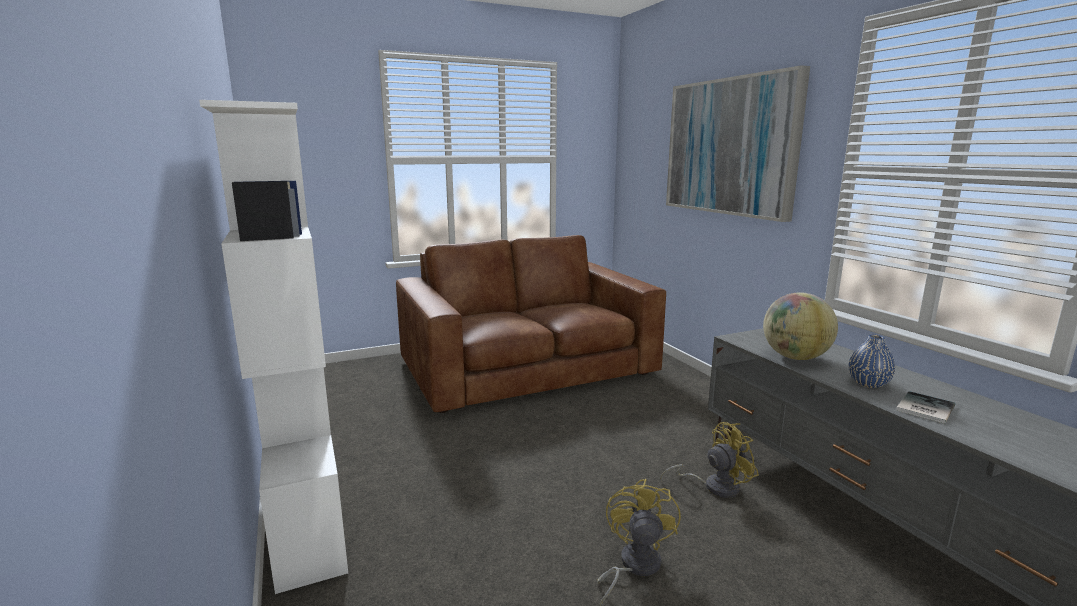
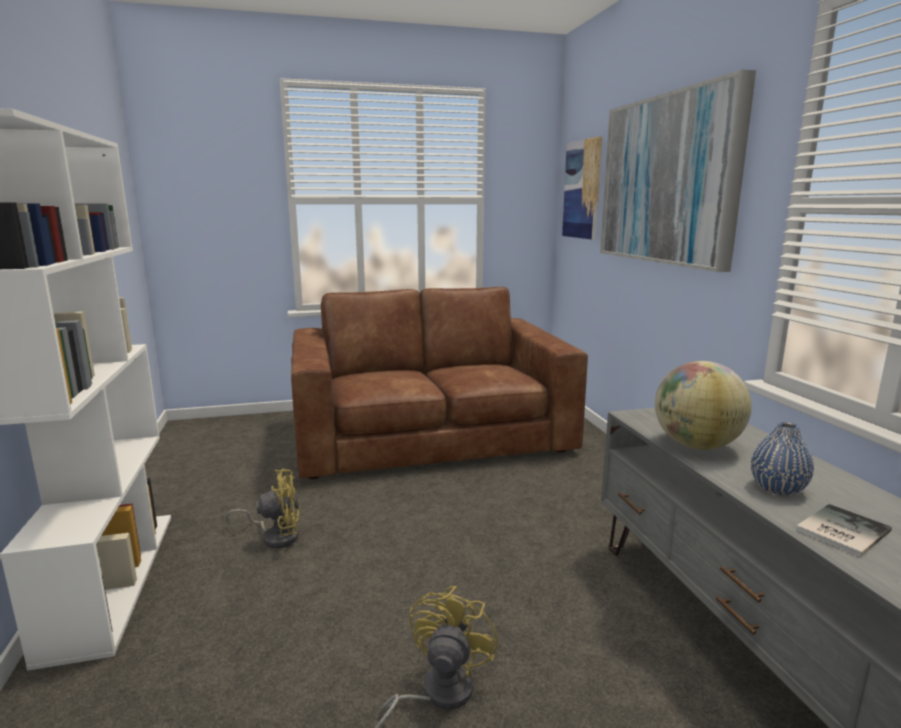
camera: 10 degrees right, 0 degrees up
(643, 151) = (582, 189): none -> picture
(714, 486) = (586, 600): yellow fan -> yellow fan (276, 536)

